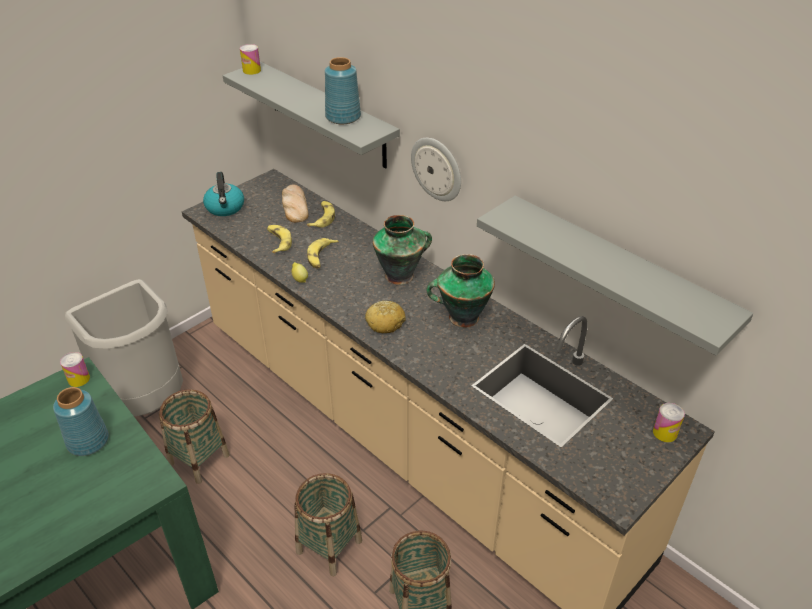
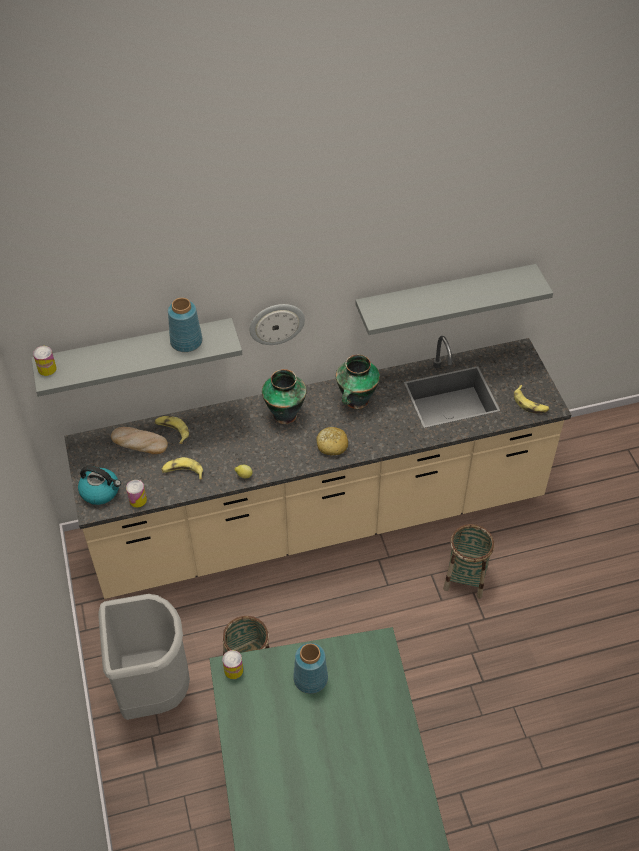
camera: 60 degrees left, 10 degrees up
(321, 257) = (225, 452): banana -> banana (530, 404)
(329, 546) = (389, 611): basket -> none
(665, 433) = (517, 359): can -> can (138, 500)

